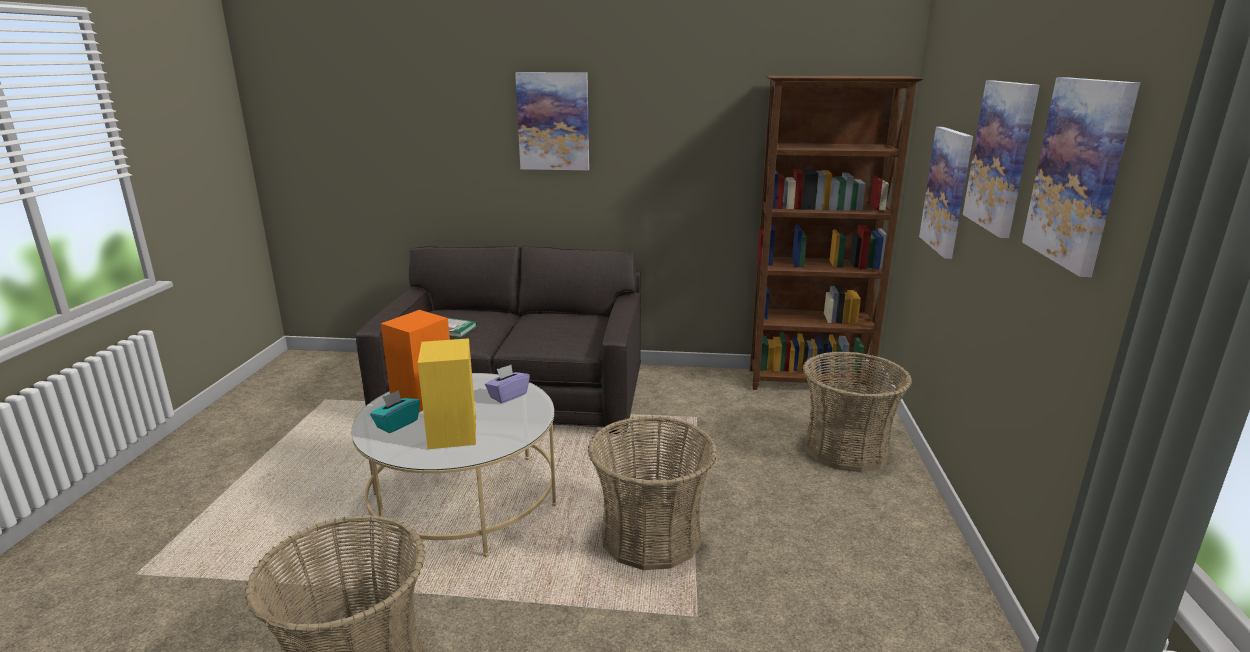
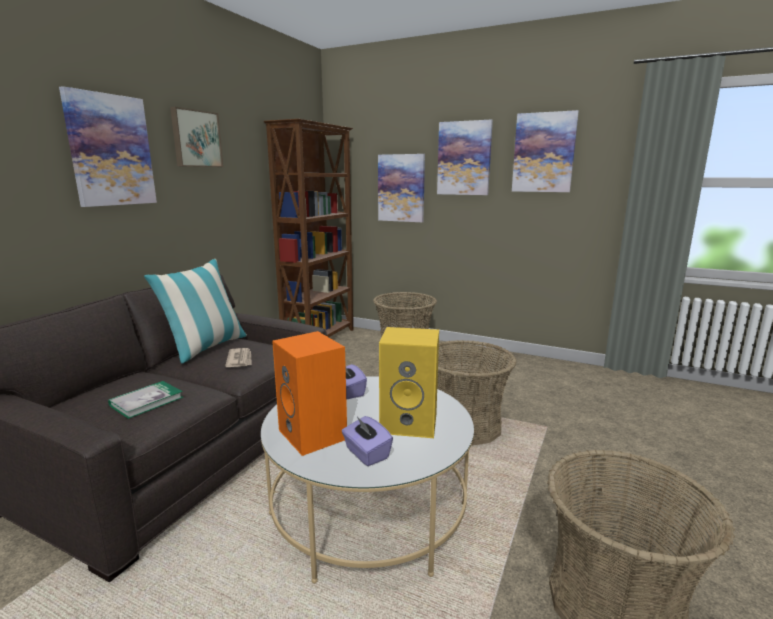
camera: 70 degrees left, 5 degrees down
(397, 424) = (366, 453): turquoise tissue box -> purple tissue box
(544, 335) = (240, 359): none -> newspaper
(563, 316) = (206, 348): none -> pillow
(651, 105) = (196, 139): none -> picture

